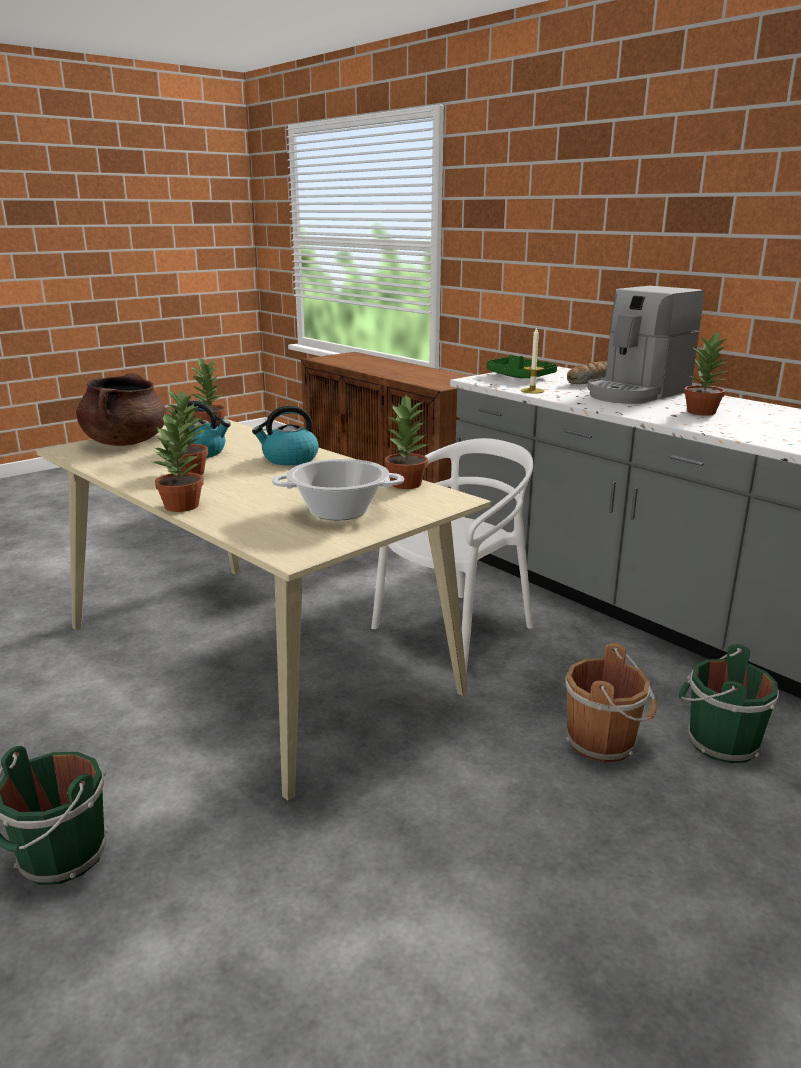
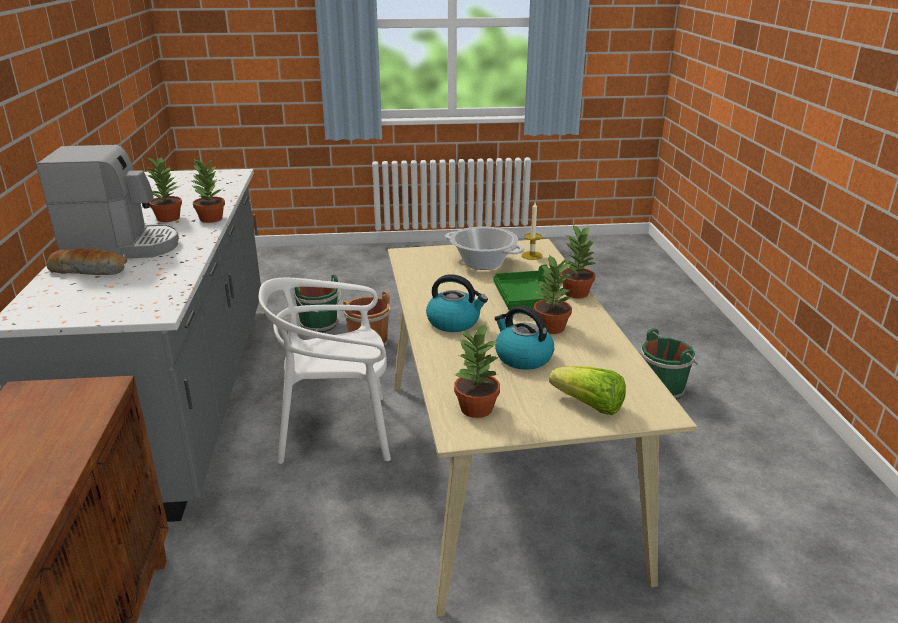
camera: 145 degrees left, 5 degrees up
(126, 442) = (589, 406): brown cooking pot -> lettuce
(407, 484) = (411, 271): potted plant -> potted plant (210, 219)
(518, 377) = (110, 303): green tray -> green tray (525, 299)
(532, 391) = (177, 274): candle -> candle (532, 255)

